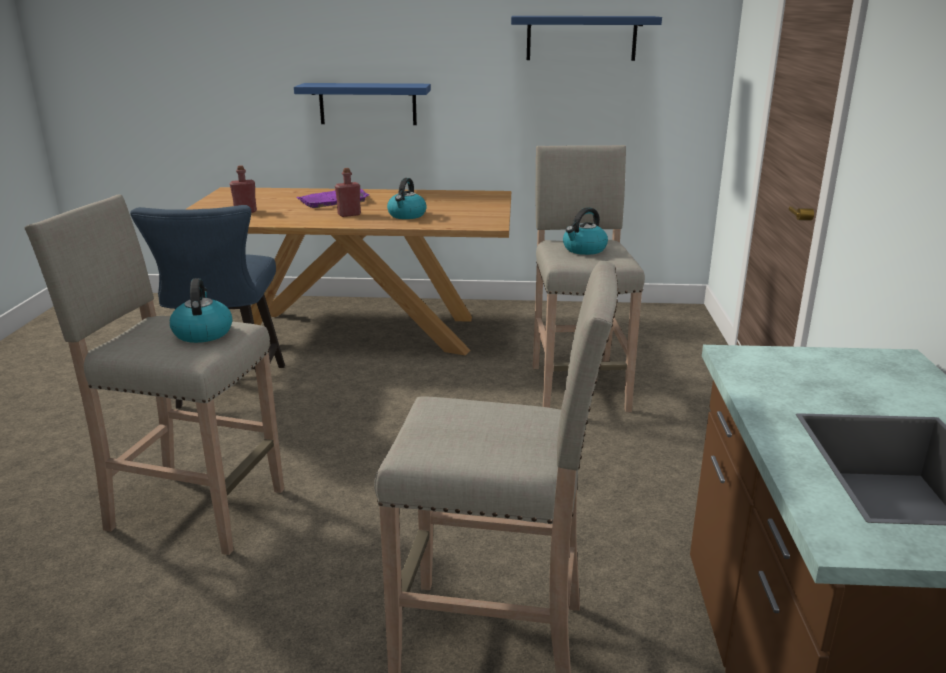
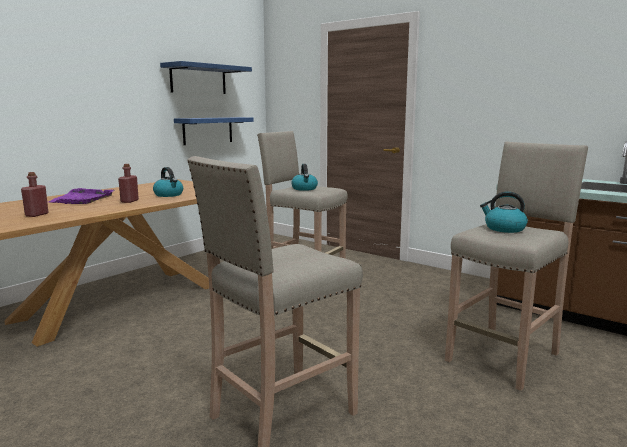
camera: 55 degrees left, 10 degrees down
(202, 333) = (293, 253): kettle -> kettle (504, 229)
(229, 390) = (117, 365): blue chair -> none
(367, 104) = (65, 124): blue shelf -> blue shelf (208, 130)

